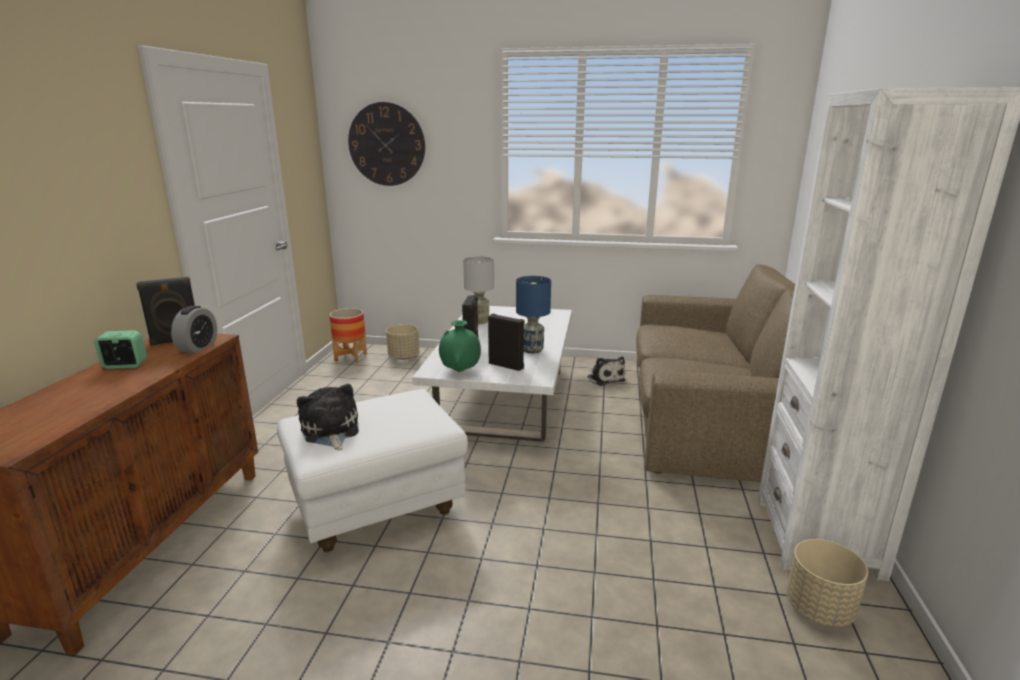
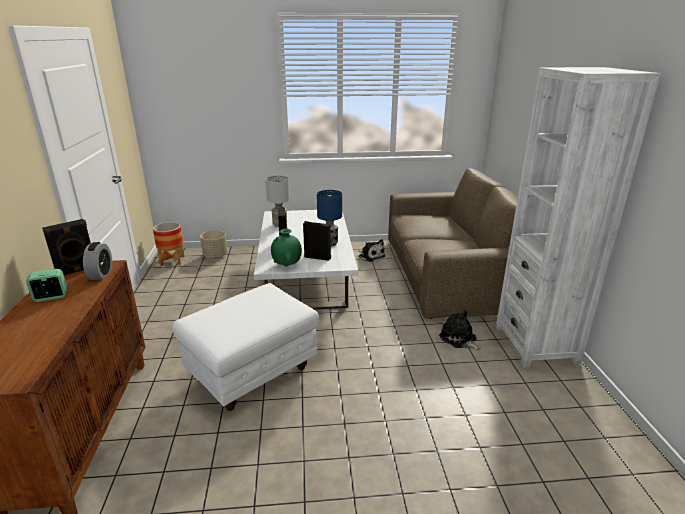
camera: 15 degrees left, 5 degrees up
(330, 431) = (222, 325): plush toy -> plush toy (459, 339)
(386, 144) = (187, 89): wall clock -> none
(819, 609) = (550, 387): beige planter -> none

